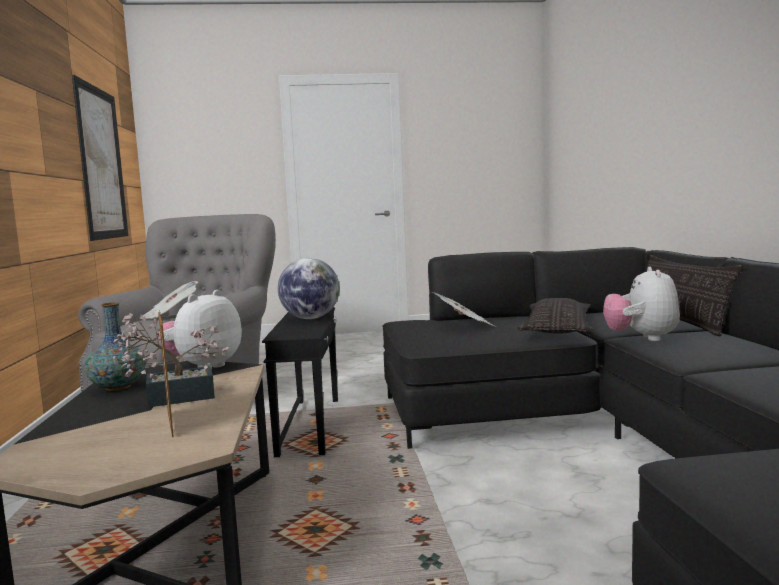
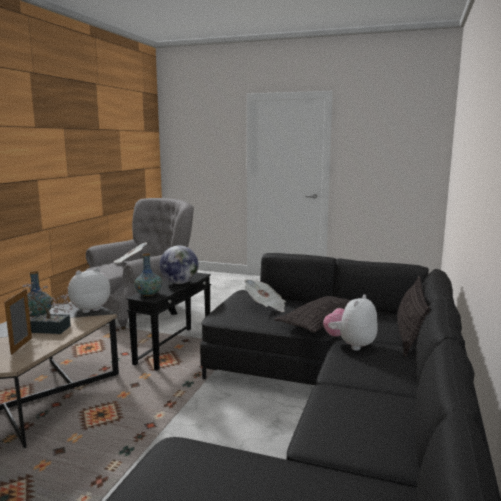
camera: 25 degrees right, 5 degrees up
(102, 163) = (119, 159): picture -> none
(290, 332) = (148, 294): none -> vase

